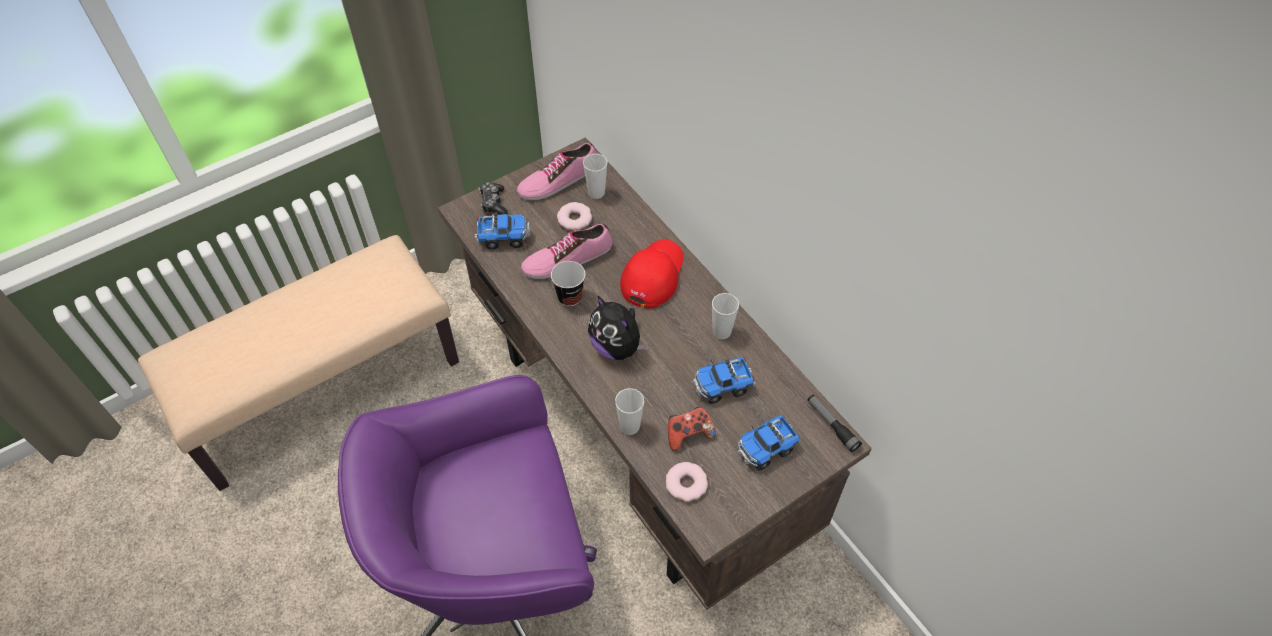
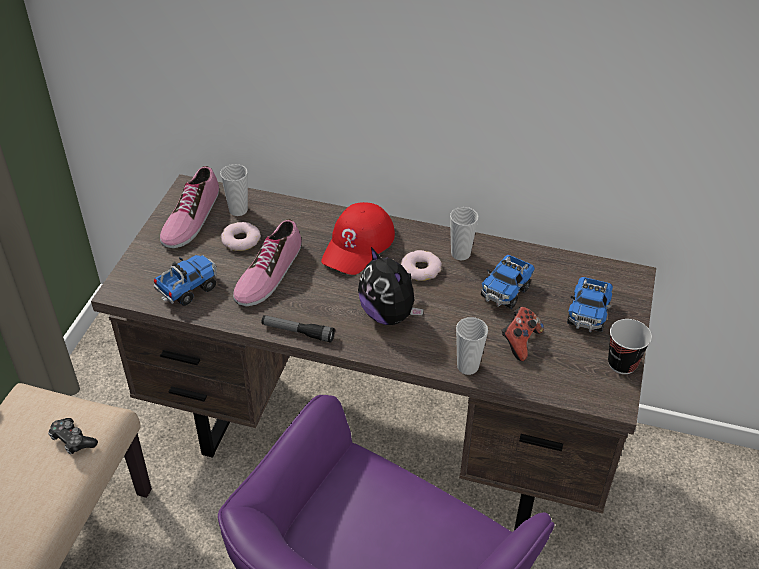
camera: 40 degrees left, 10 degrees down
(493, 203) = (146, 267): game controller -> game controller (72, 440)
(570, 297) = (304, 301): cup -> cup (622, 363)
(617, 347) = (389, 314): plush toy -> plush toy turned 45 degrees clockwise
(652, 275) = (358, 245): red cap -> red cap turned 135 degrees counterclockwise
(686, 484) = (559, 378): donut -> donut (421, 269)
(832, 425) = (613, 269): flashlight -> flashlight (297, 332)

